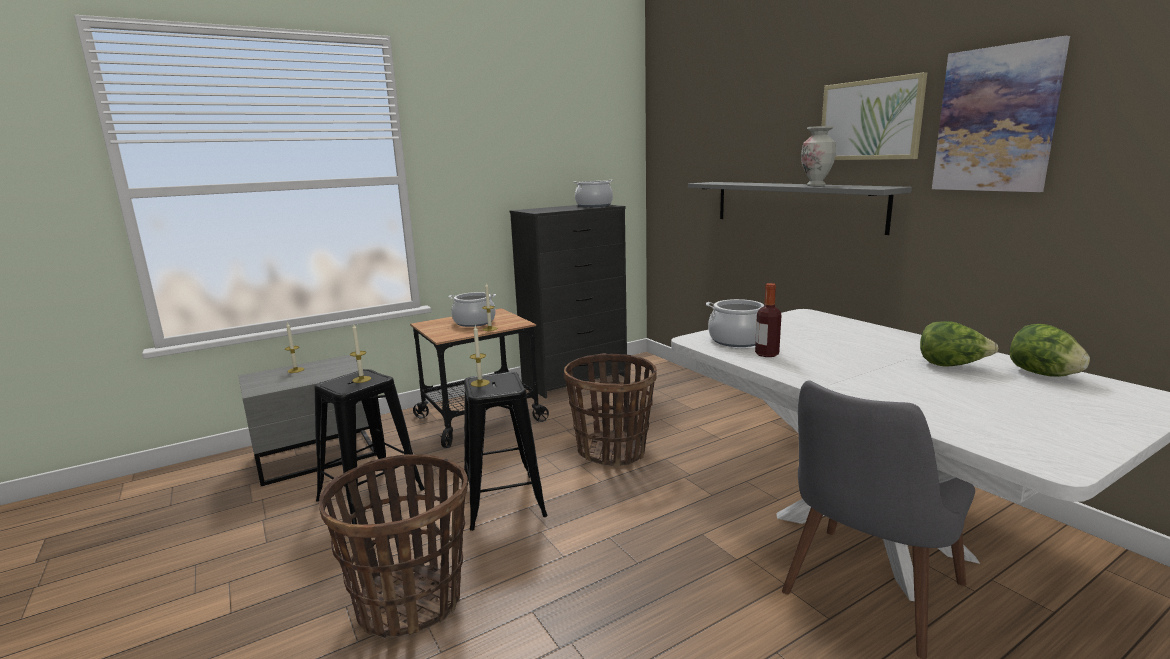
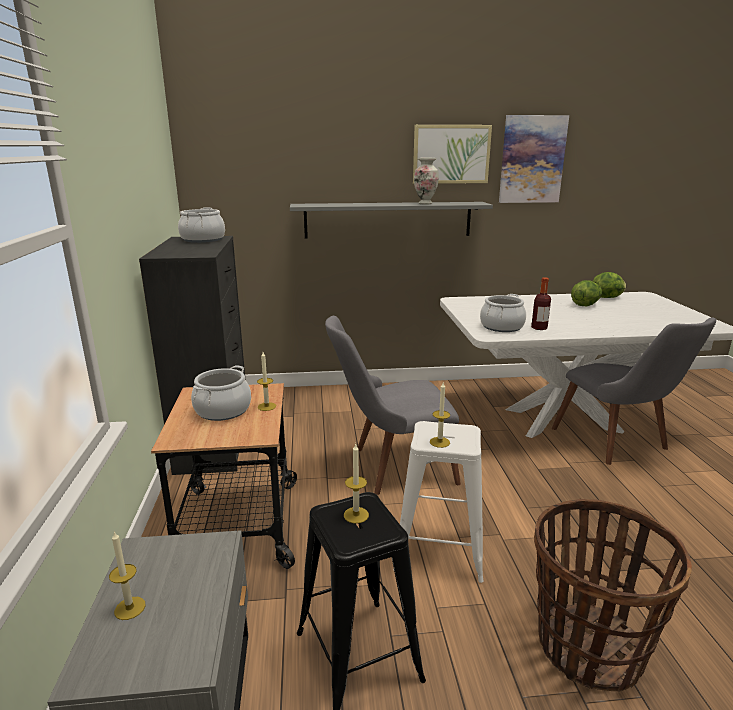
camera: 65 degrees left, 5 degrees up
(503, 501) = (439, 549): black stool -> white stool
(612, 451) = (391, 467): basket -> grey chair

